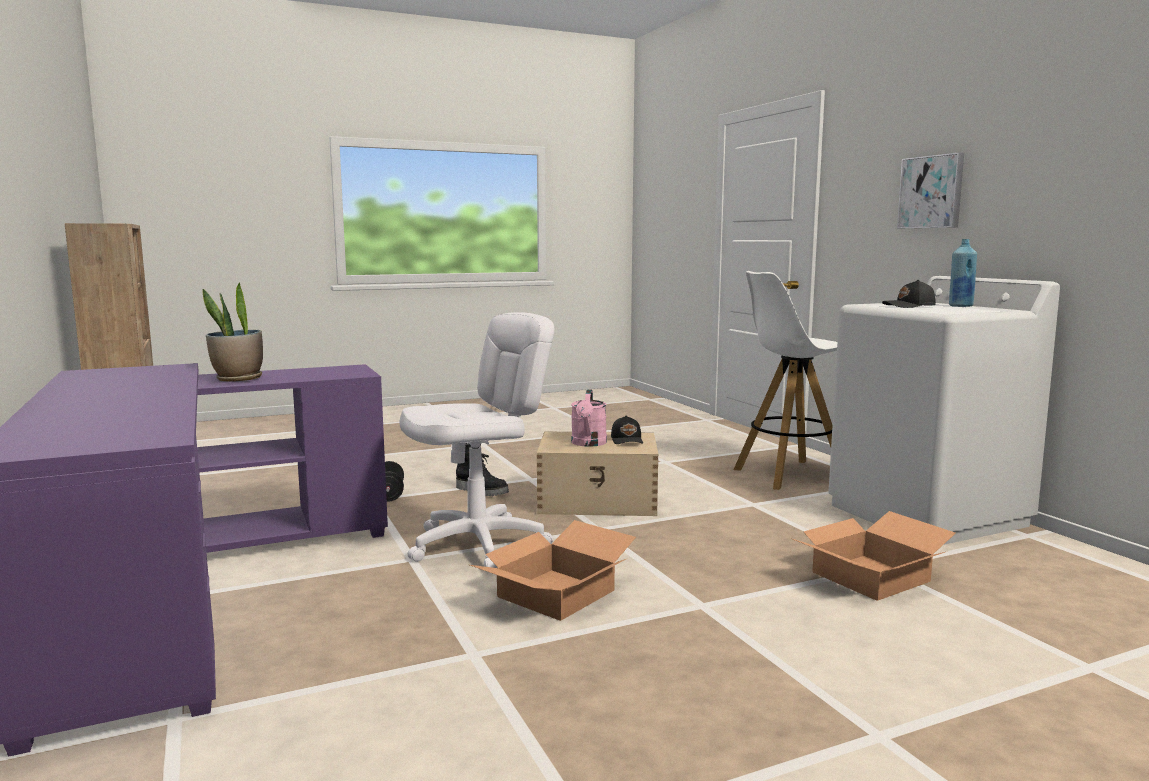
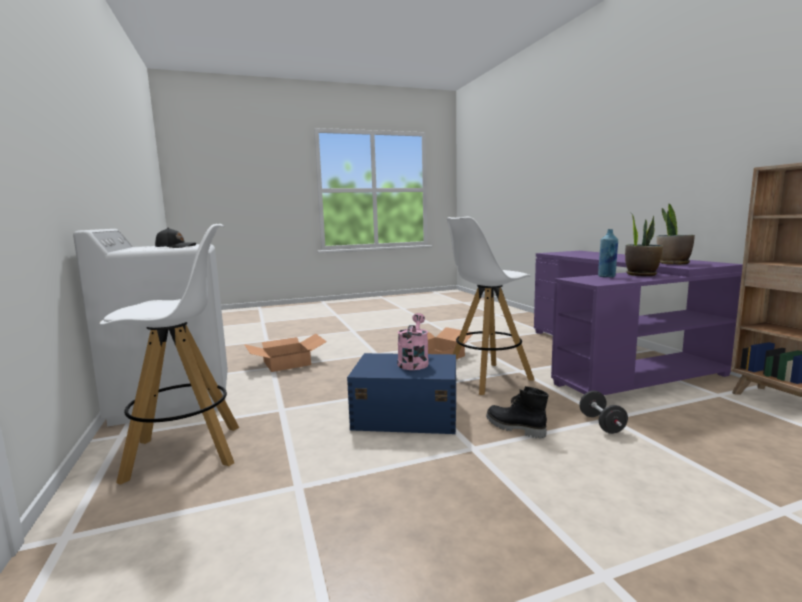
camera: 175 degrees left, 0 degrees up
(148, 374) = (673, 263): none -> potted plant
(478, 545) = (487, 378): white office chair -> white stool
(599, 501) = (405, 414): beige storage box -> blue storage box
(627, 440) = (378, 366): black cap -> none
(931, 192) = (45, 145): picture -> none
(960, 306) = (137, 248): blue bottle -> blue bottle (607, 277)

